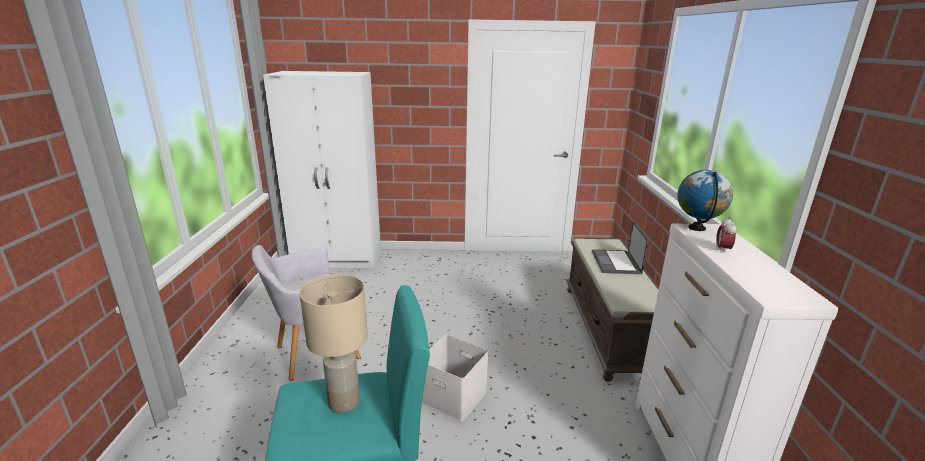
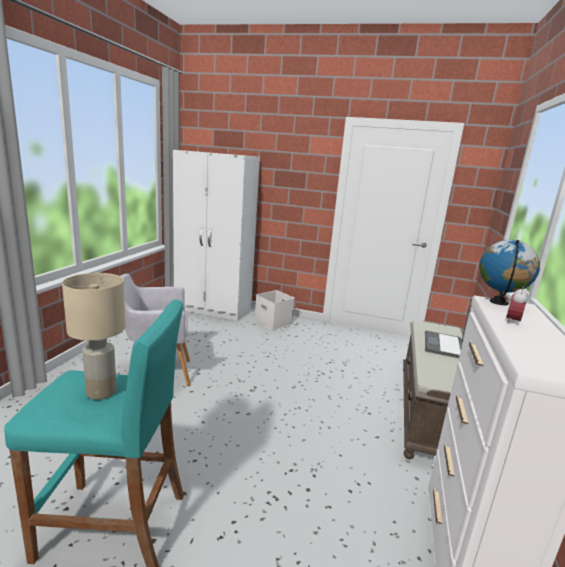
camera: 15 degrees right, 5 degrees down
(455, 396) = (253, 434): white storage box -> white storage box (274, 322)

